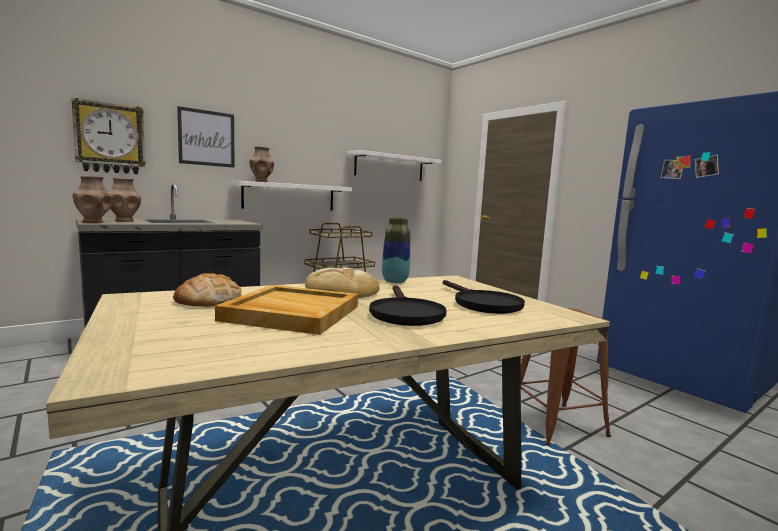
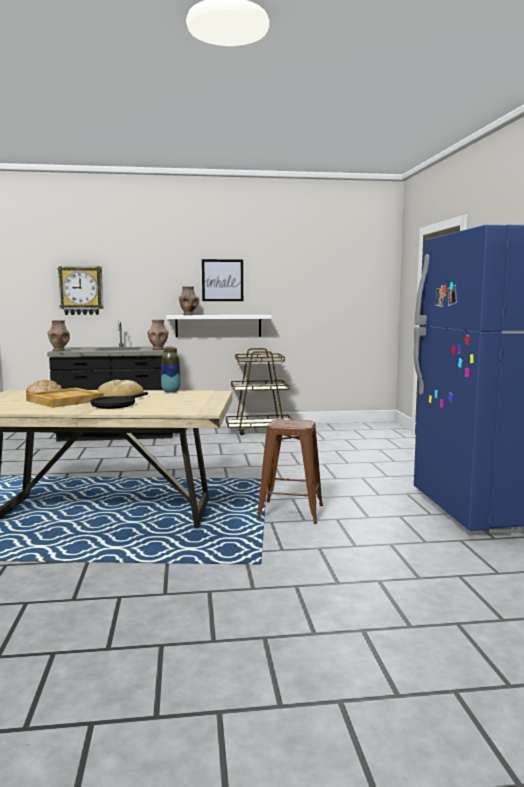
camera: 30 degrees right, 0 degrees up
(125, 221) = (81, 349): brown vase -> brown vase (158, 349)
(206, 138) = (147, 283): picture -> picture (222, 280)
(390, 167) = (324, 291): white shelf -> none
(481, 303) = (177, 403): black frying pan -> none

